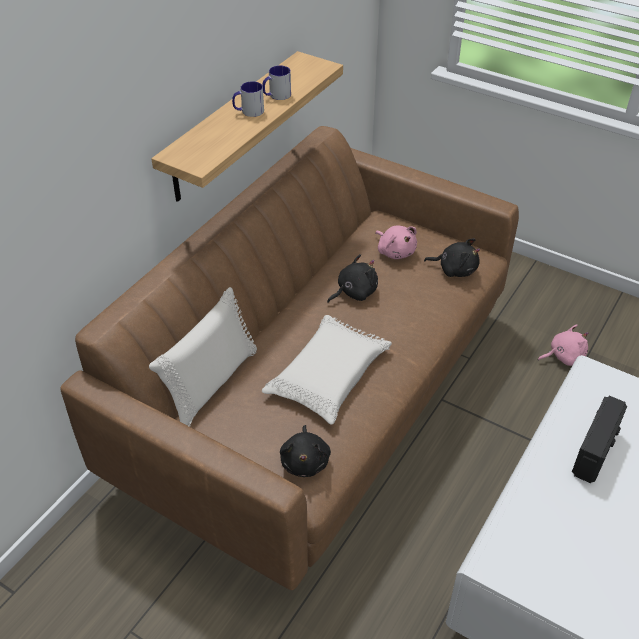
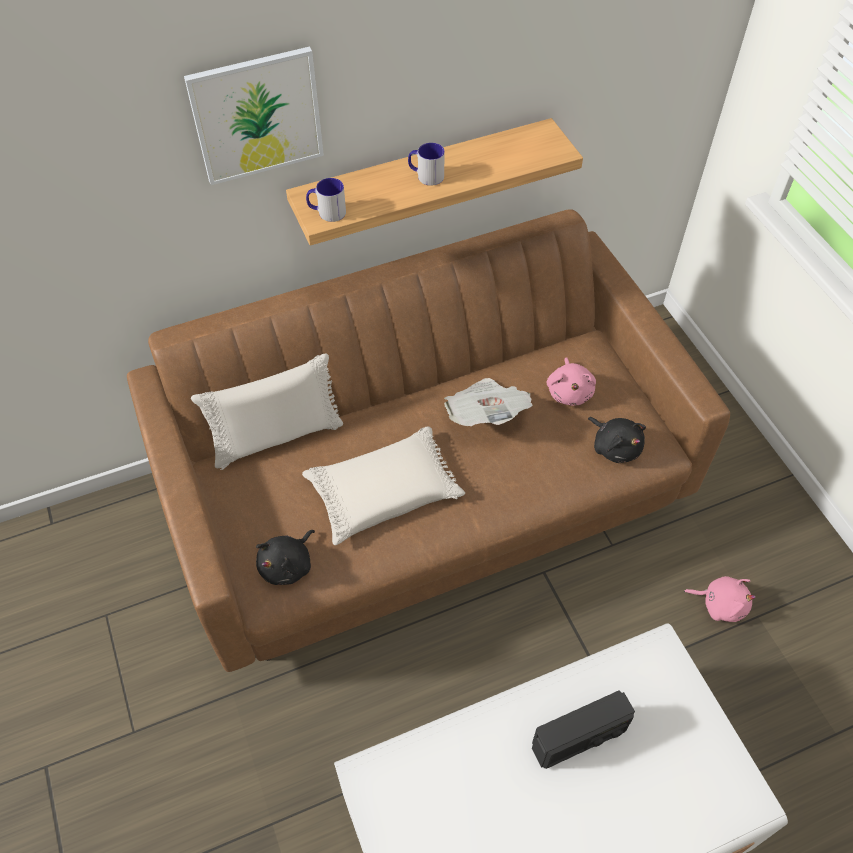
camera: 35 degrees right, 10 degrees up
(128, 90) = (257, 116): none -> picture
(276, 96) = (472, 168): mug -> mug (327, 212)
(354, 292) = (485, 415): black plush toy -> newspaper

